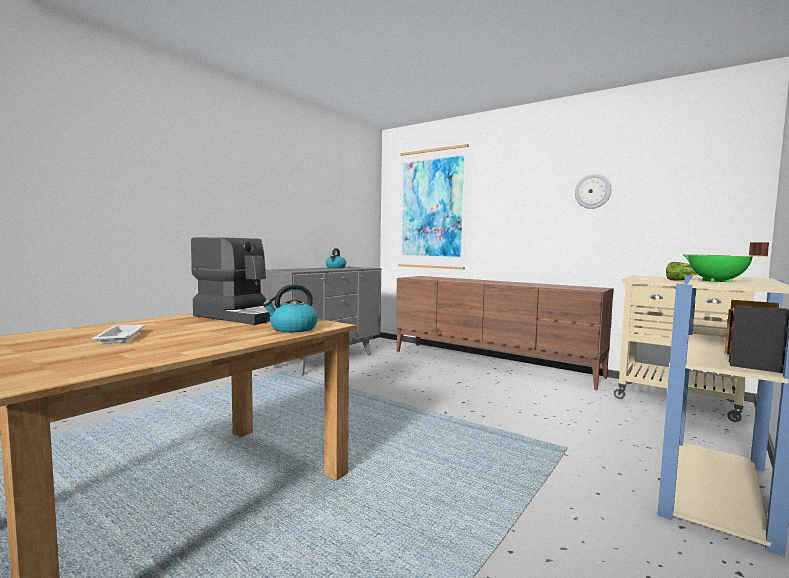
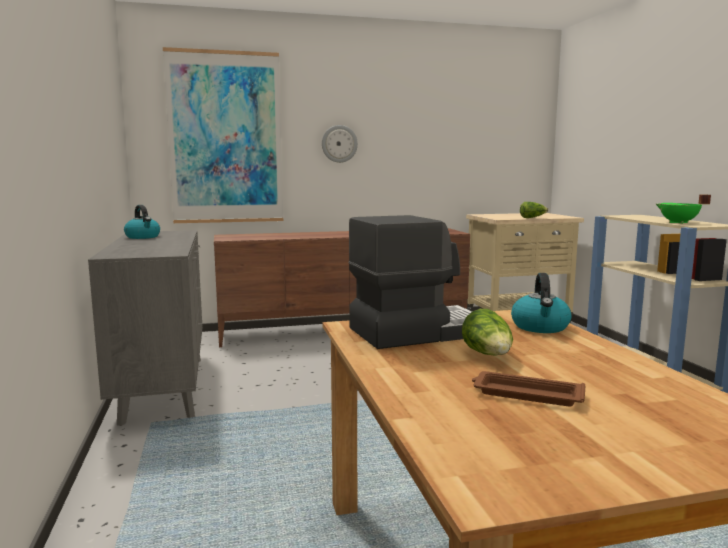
camera: 50 degrees left, 5 degrees up
(121, 337) = (526, 394): white tray -> brown tray
(201, 327) = (489, 355): none -> lettuce
(593, 191) = (426, 129): wall clock -> wall clock (339, 144)

